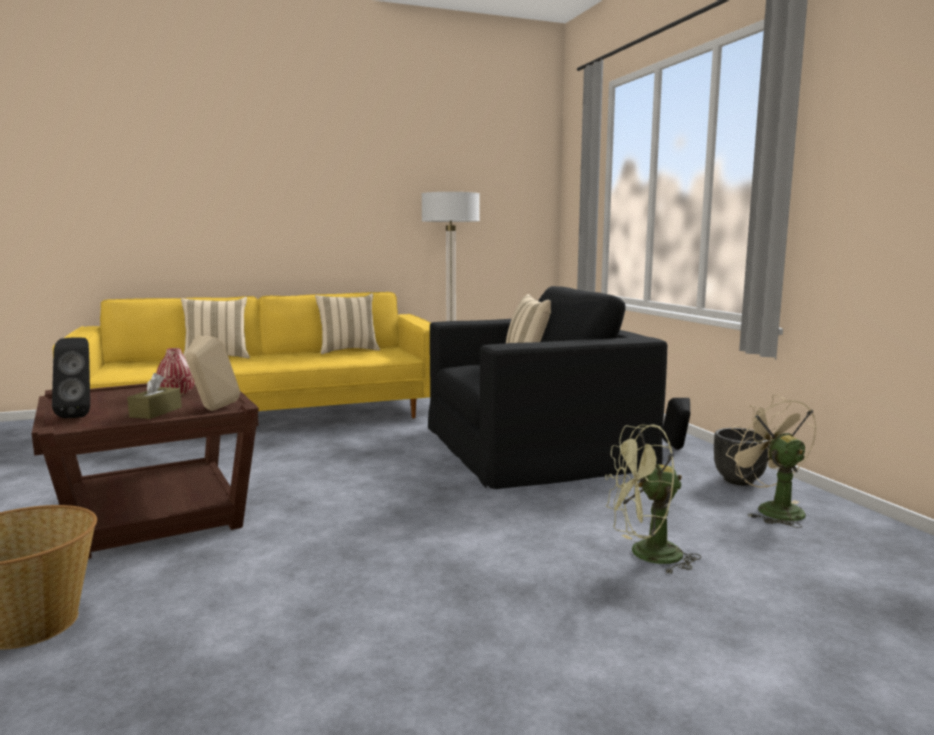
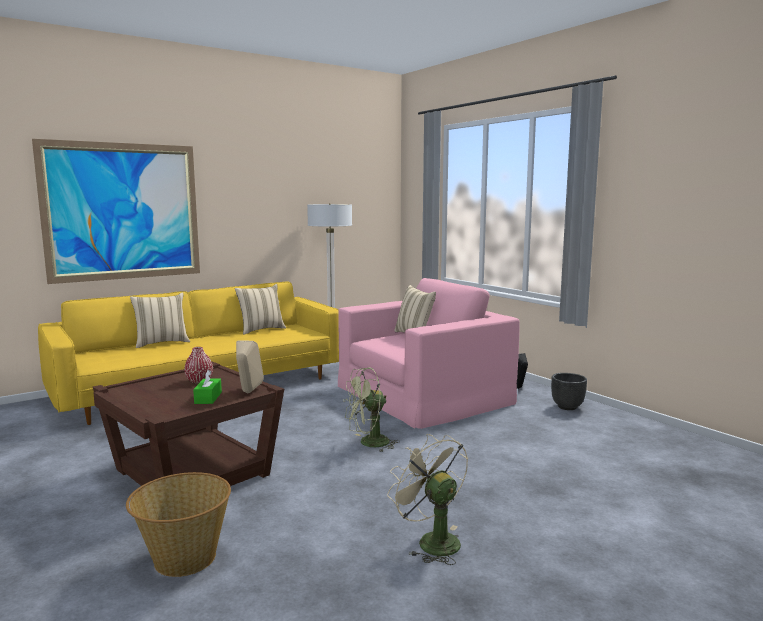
camera: 15 degrees left, 0 degrees up
(80, 415) = (153, 405): black speaker -> none
(156, 412) = (208, 398): brown tissue box -> green tissue box
(186, 197) = (123, 211): none -> picture
(534, 446) = (423, 394): black armchair -> pink armchair
(646, 555) = (543, 461): green fan -> green fan (368, 443)
(771, 509) = (596, 424): beige fan -> beige fan (431, 541)

